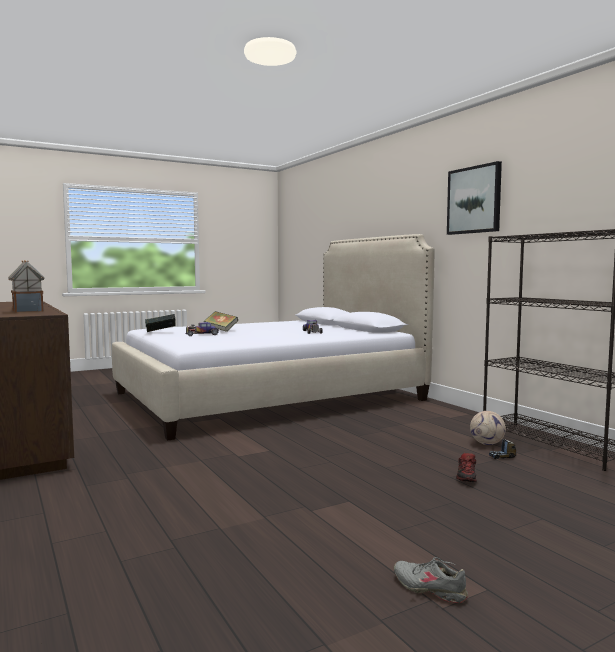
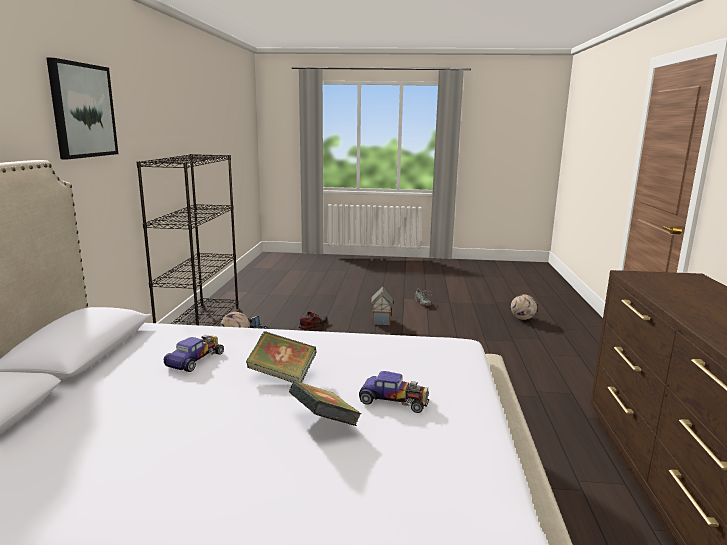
camera: 145 degrees left, 10 degrees up
(27, 311) = (677, 292): toy house -> toy house (381, 322)
(160, 332) = (468, 451): book -> book (282, 375)
(164, 619) = (522, 318): none -> football

